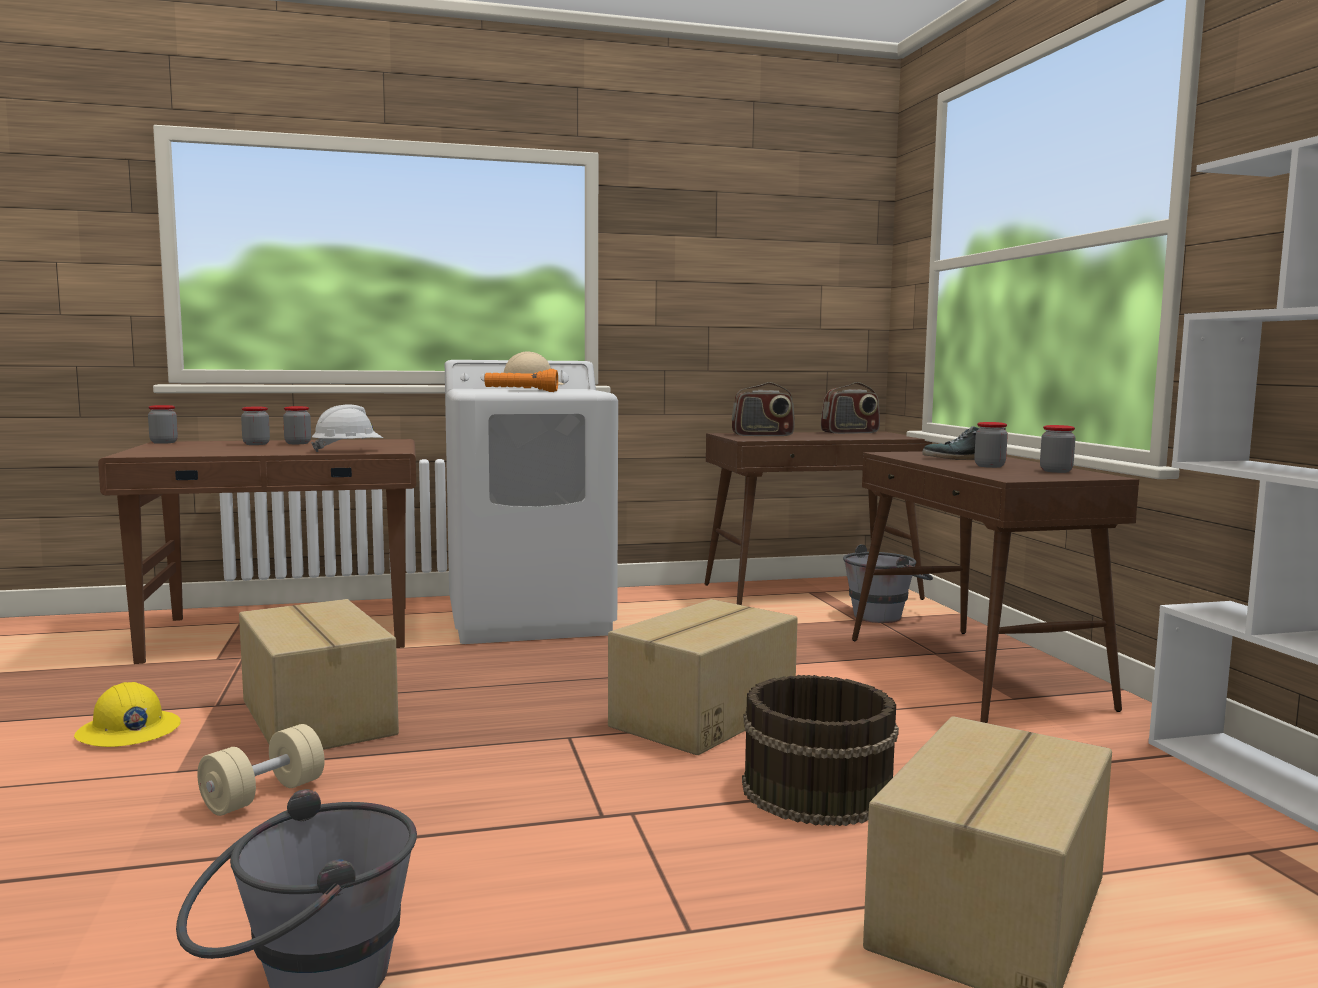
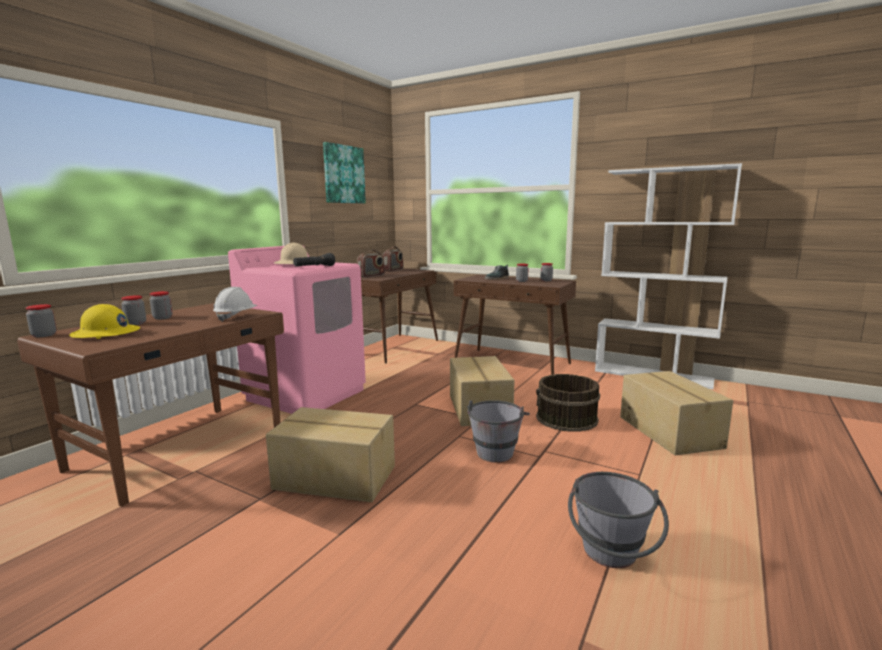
camera: 45 degrees left, 5 degrees up
(128, 732) = (248, 536): yellow hard hat -> yellow hard hat (106, 333)
(264, 795) = (412, 518): beige dumbbell -> none
(521, 391) = (314, 267): orange flashlight -> black flashlight
(530, 619) = (307, 394): white washing machine -> pink washing machine
(743, 238) = (343, 174): none -> picture
(885, 615) = (440, 350): grey bucket -> grey bucket (496, 449)

